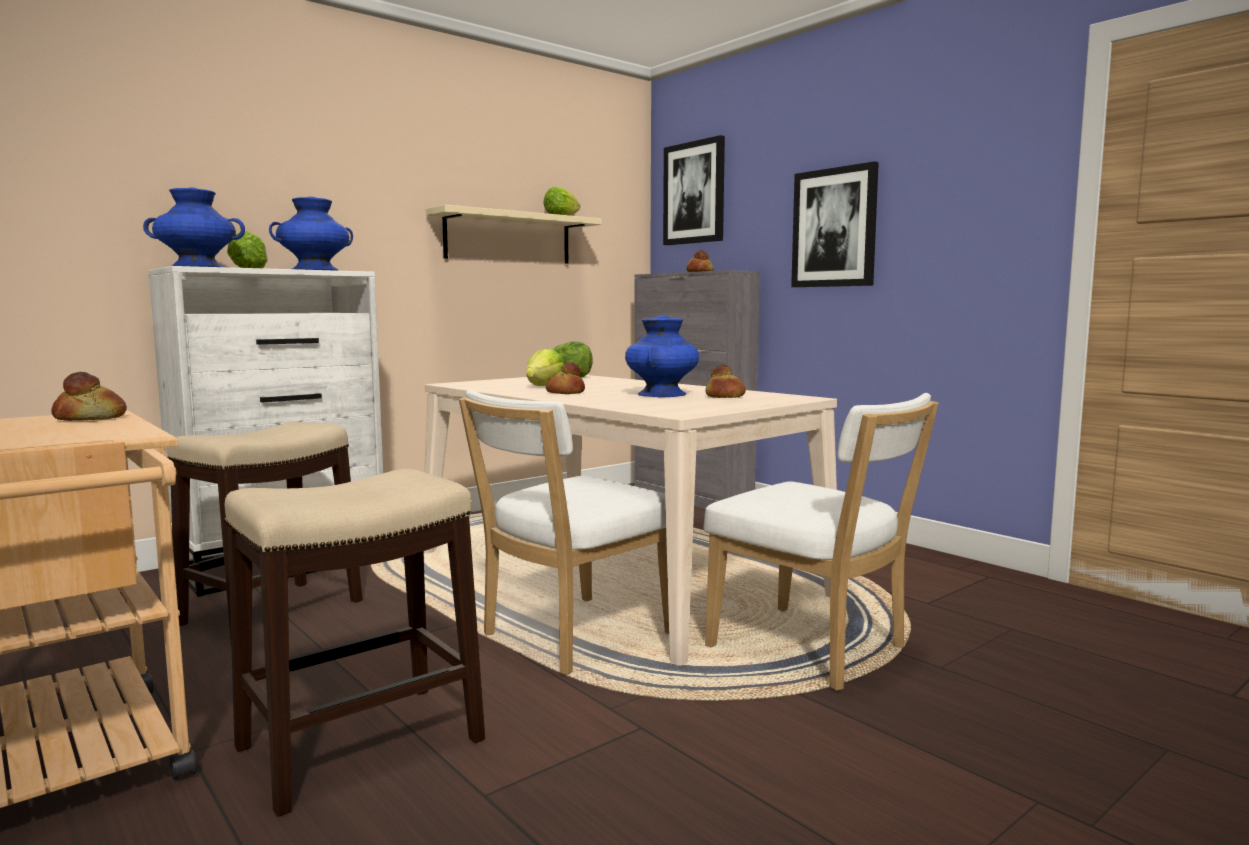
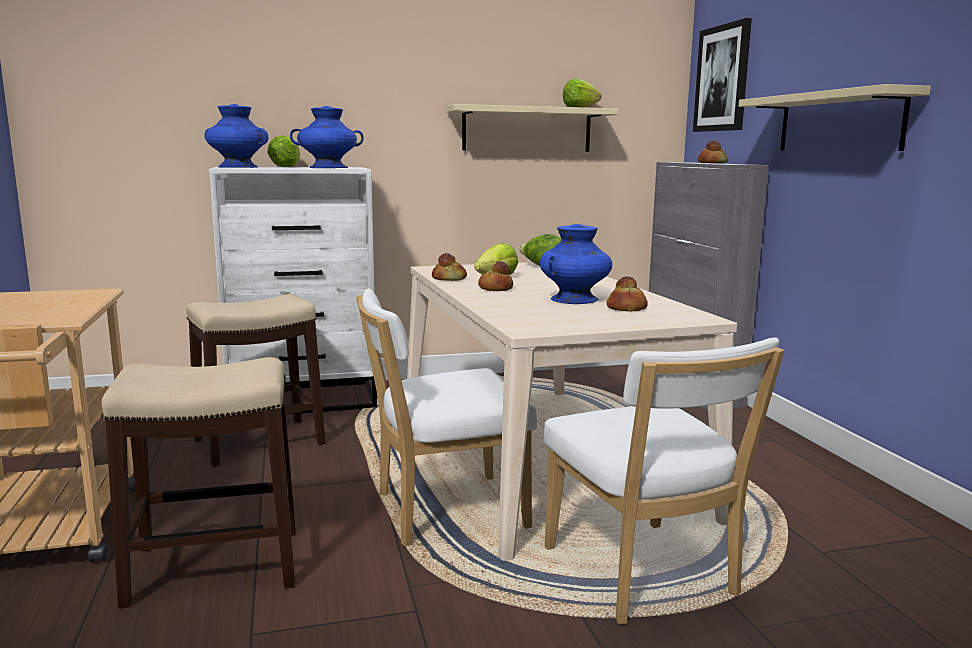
camera: 25 degrees right, 5 degrees up
(91, 418) = (80, 296): bread -> bread (449, 279)
(834, 228) = (839, 122): picture -> beige shelf

